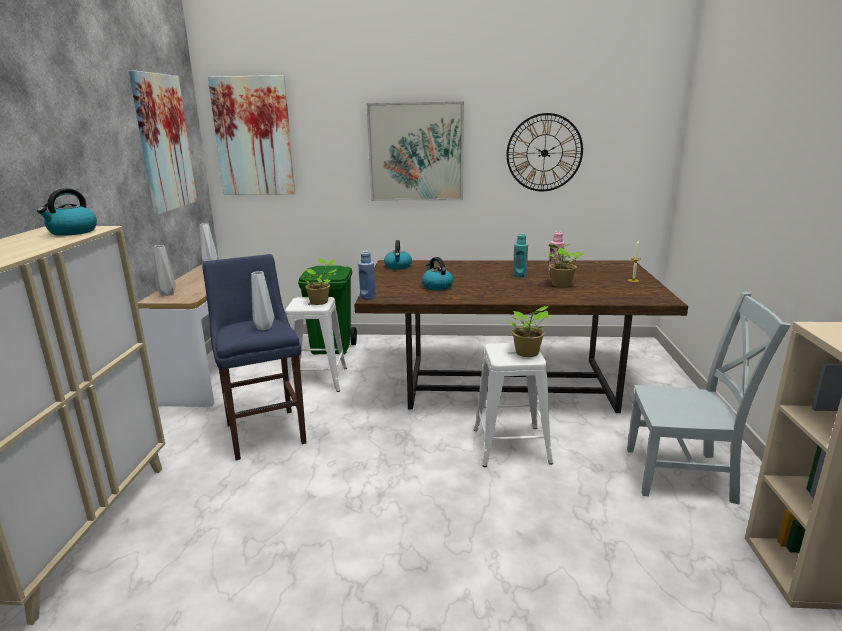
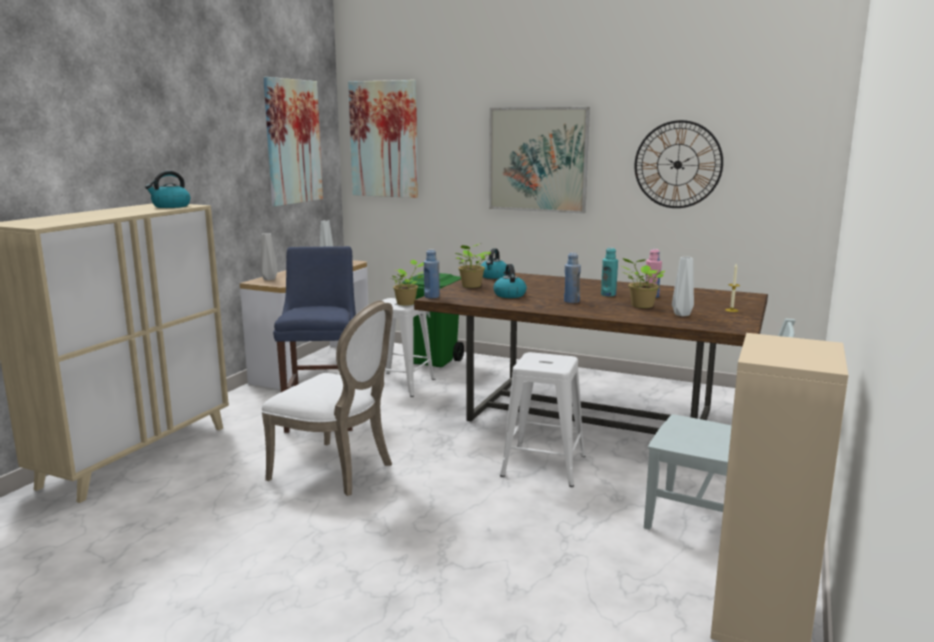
camera: 20 degrees right, 5 degrees down
(264, 328) = (324, 311): white vase -> white vase (682, 315)
(324, 497) = (337, 471): none -> white chair
(498, 287) = (571, 301): none -> blue bottle
(527, 353) = (557, 364): potted plant -> potted plant (471, 286)

